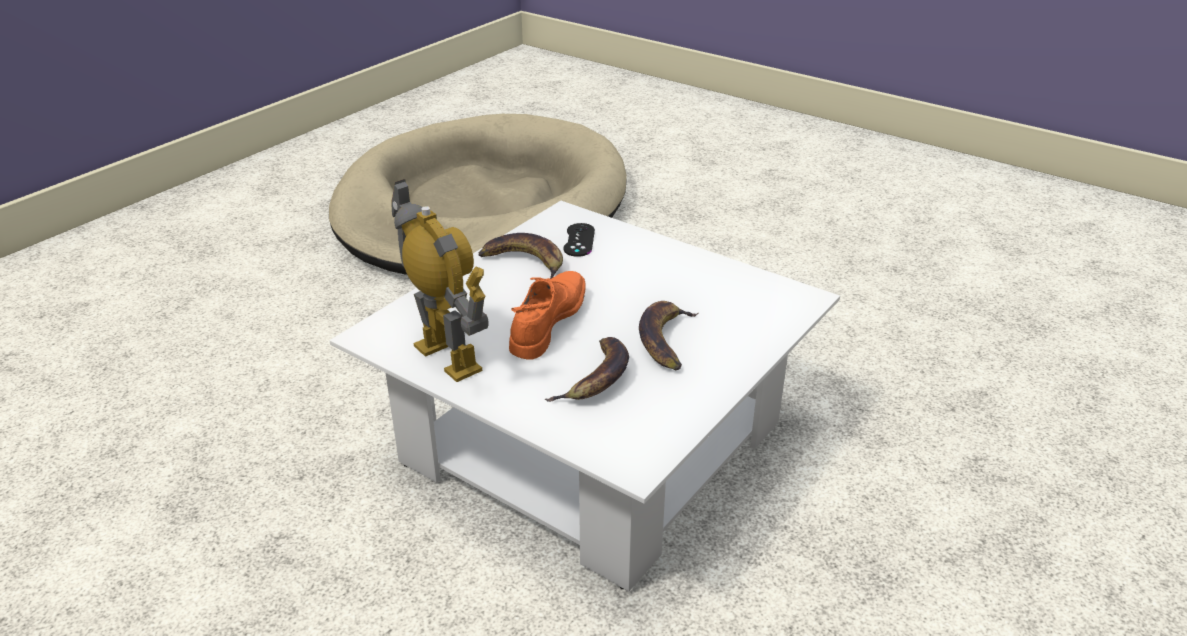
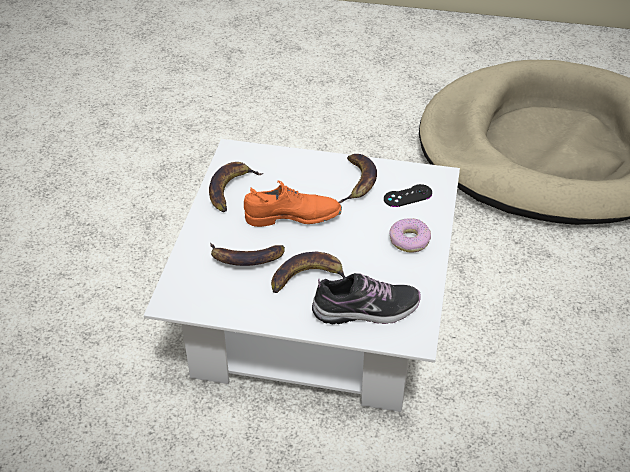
camera: 65 degrees right, 10 degrees up
(448, 357) = (231, 189): toy robot -> banana
(652, 259) = (409, 240): none -> donut
(744, 315) = (366, 310): none -> shoe

